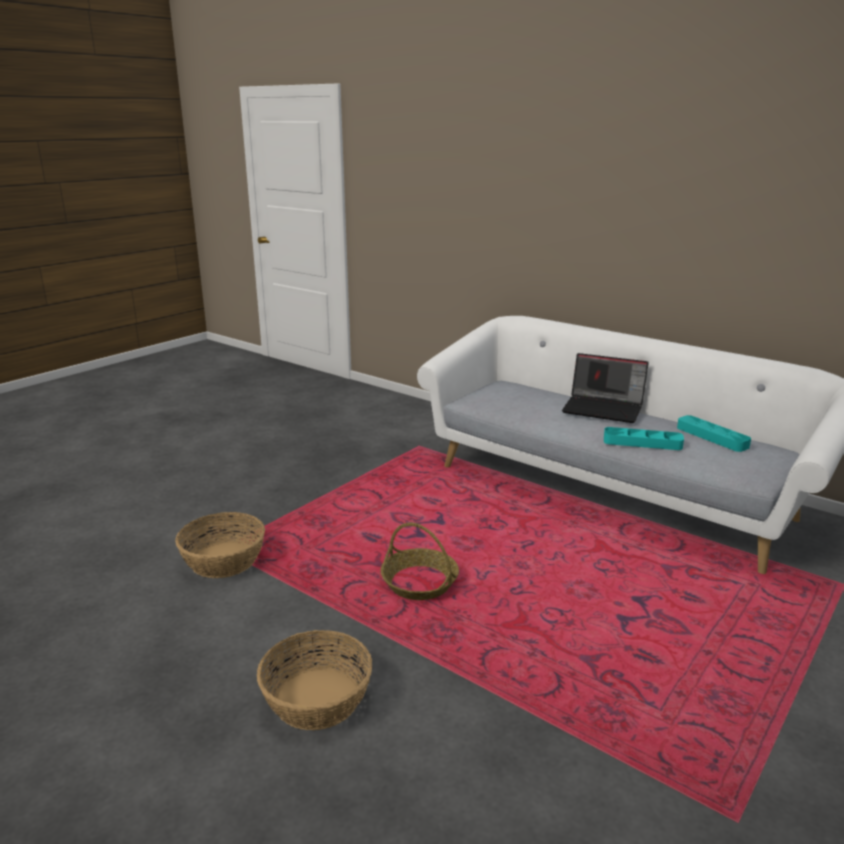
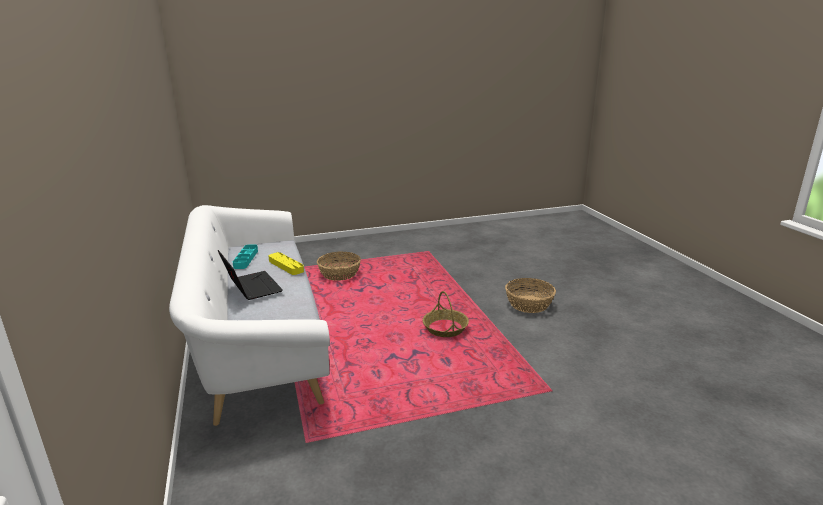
camera: 145 degrees left, 0 degrees up
(224, 560) = (552, 381): basket -> basket (339, 274)
(642, 443) = (286, 266): turquoise tray -> yellow tray

